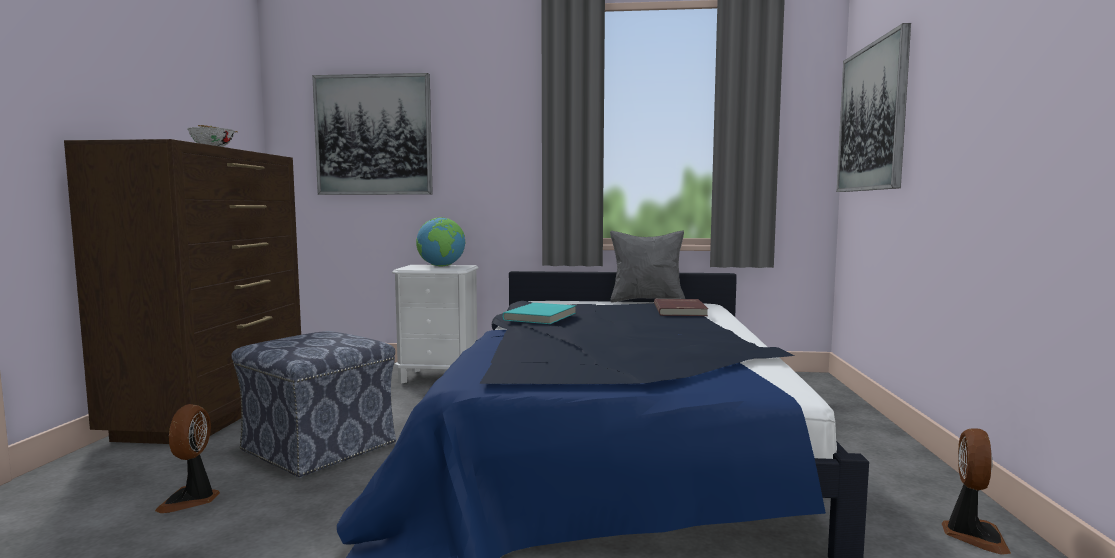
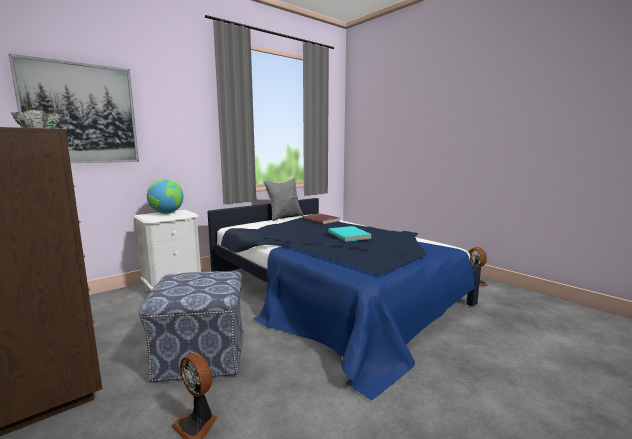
camera: 45 degrees left, 5 degrees up
(542, 316) = (286, 235): turquoise book -> turquoise book (350, 235)
(872, 118) = (371, 125): picture -> none

